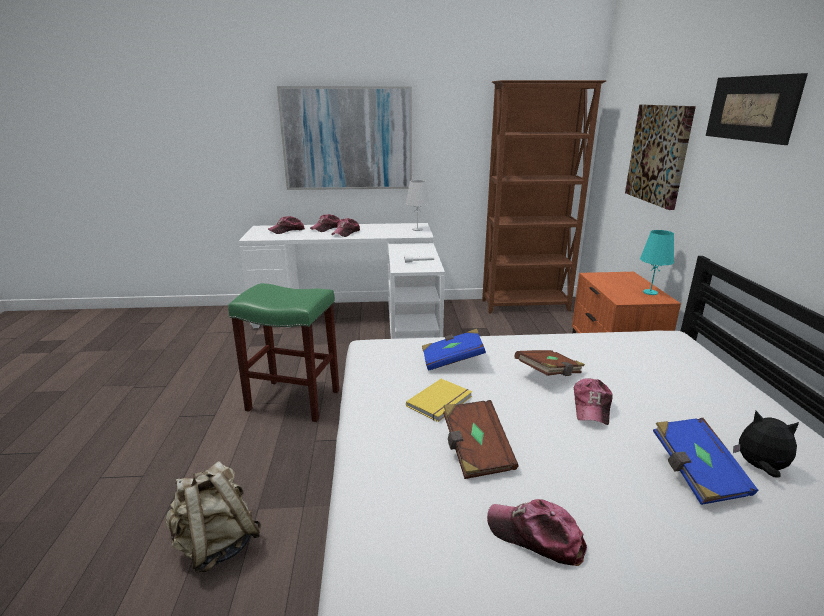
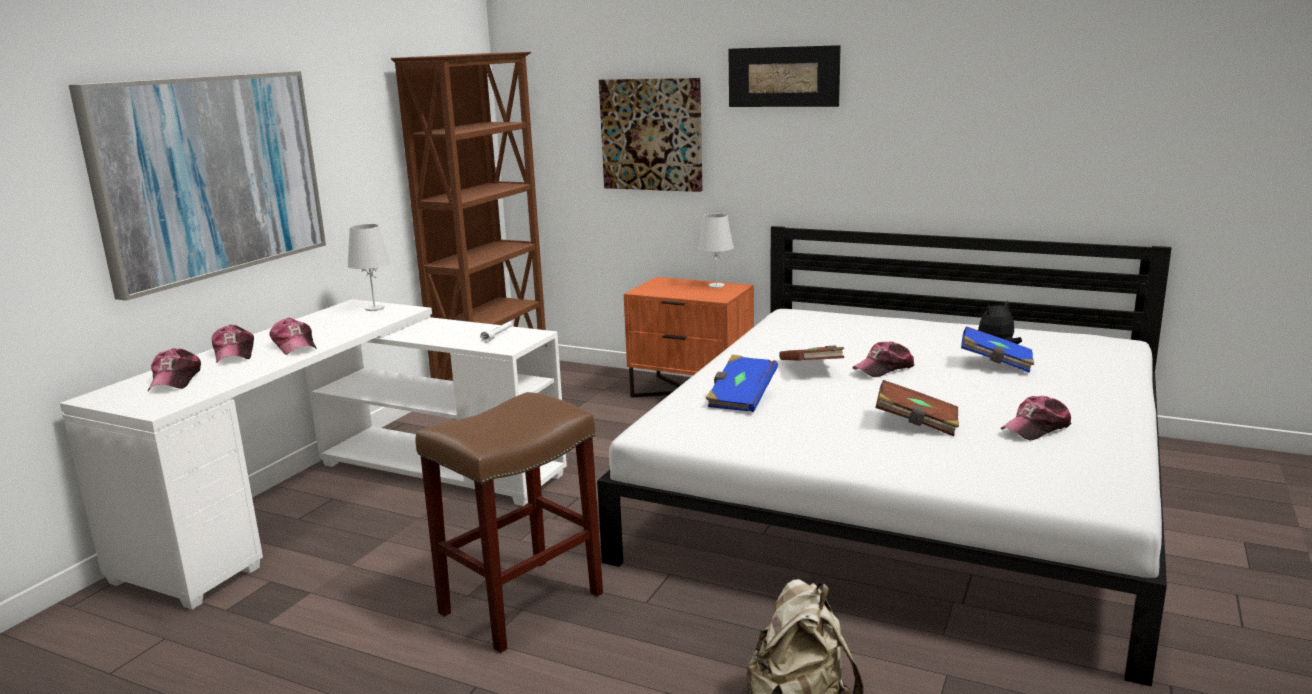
camera: 60 degrees left, 5 degrees down
(295, 400) = (522, 602): green stool -> brown stool
(441, 402) = (821, 420): yellow book -> none
(592, 407) = (884, 368): cap -> cap turned 105 degrees clockwise
(650, 292) = (716, 286): turquoise table lamp -> white table lamp

